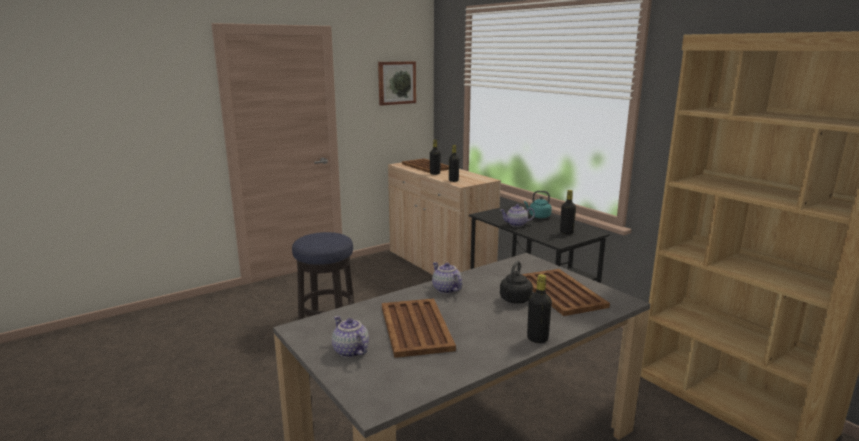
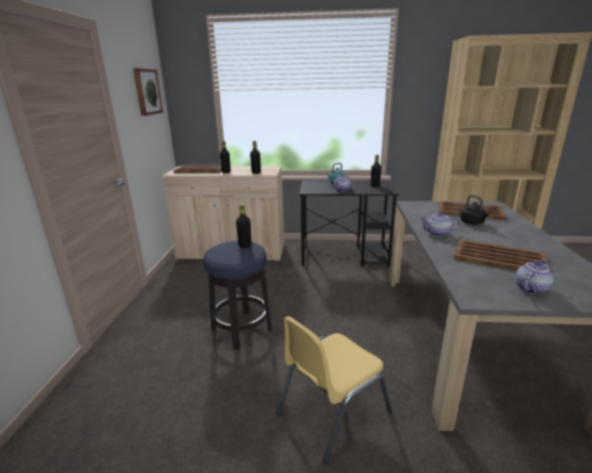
camera: 50 degrees left, 5 degrees up
(265, 400) = (332, 412): none -> yellow chair
(350, 351) = (530, 288): teapot -> teapot turned 135 degrees clockwise
(537, 339) = (535, 233): black bottle -> black bottle (245, 246)

